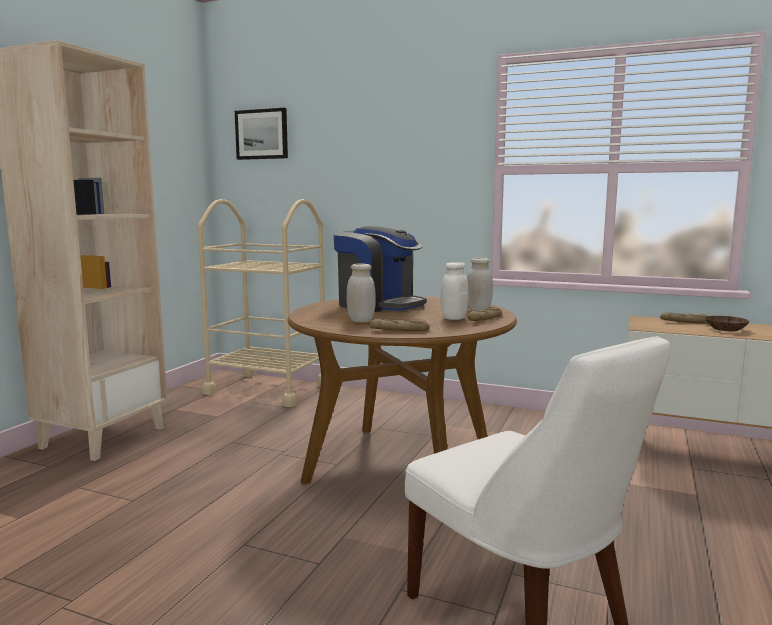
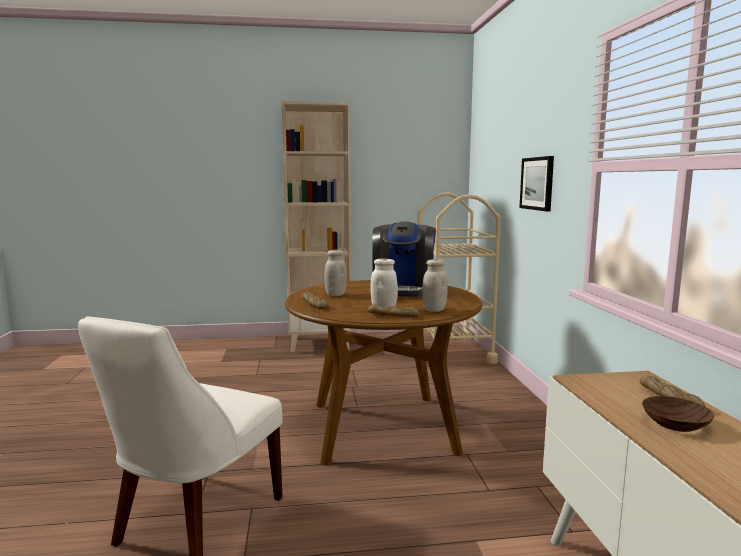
camera: 60 degrees right, 0 degrees up
(262, 134) = (486, 137): picture -> picture (537, 183)

